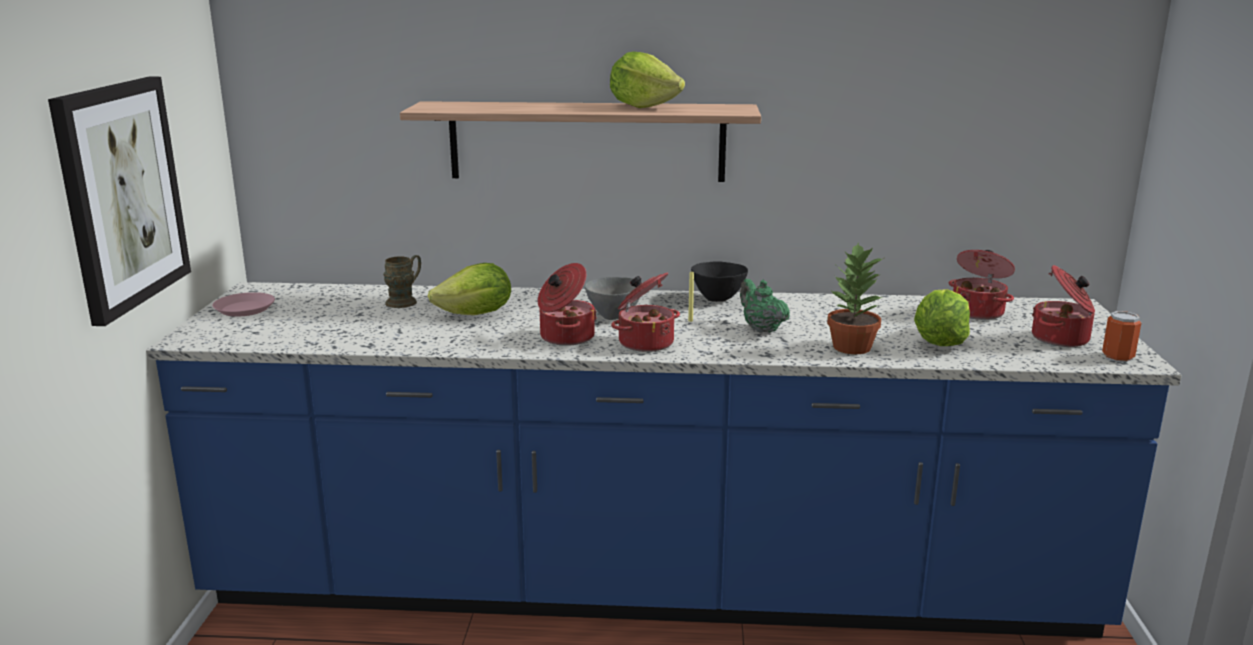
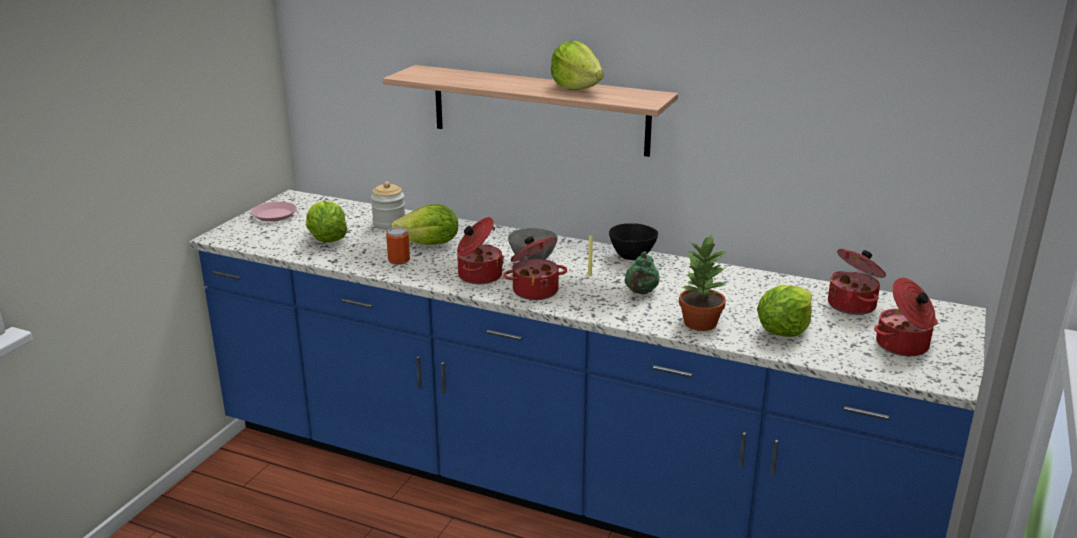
camera: 20 degrees right, 5 degrees up
(121, 195) = (170, 131): picture -> none
(339, 325) = (326, 239): none -> lettuce
(406, 301) = (389, 224): brown mug -> jar
(761, 329) = (641, 292): green teapot -> green teapot turned 150 degrees counterclockwise
(1117, 357) = (937, 373): can -> can (399, 261)

